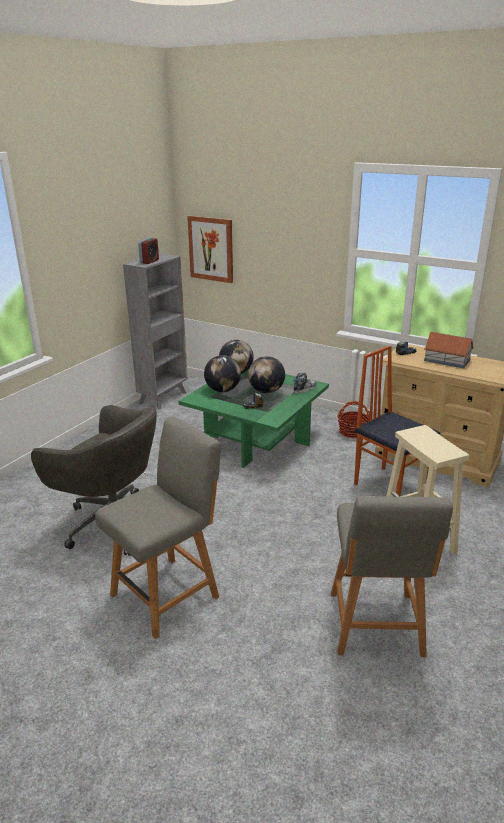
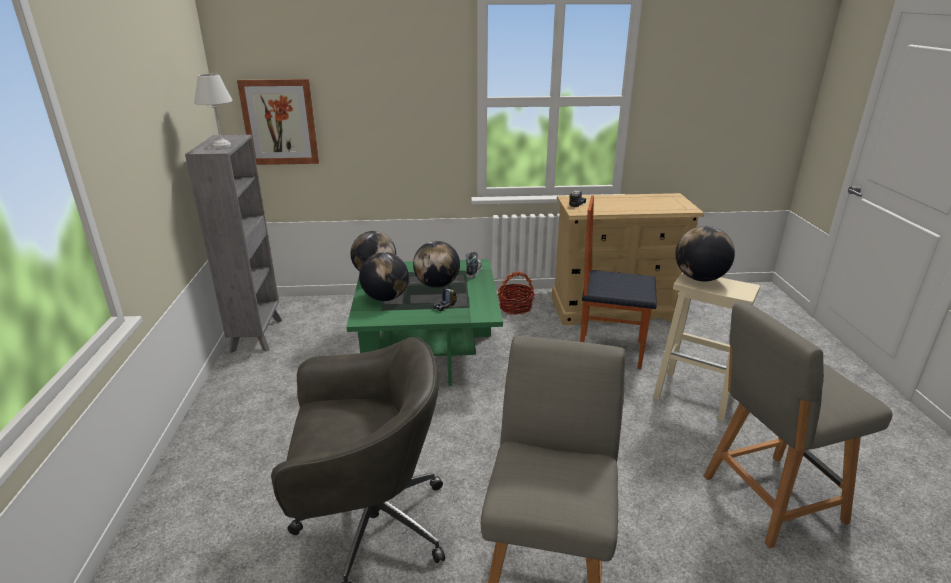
camera: 35 degrees left, 0 degrees up
(149, 261) = (221, 146): alarm clock -> white table lamp
(376, 626) = (768, 500): grey chair -> grey chair turned 105 degrees clockwise
(423, 434) = (699, 278): none -> globe
(446, 360) = (621, 202): toy house -> none

